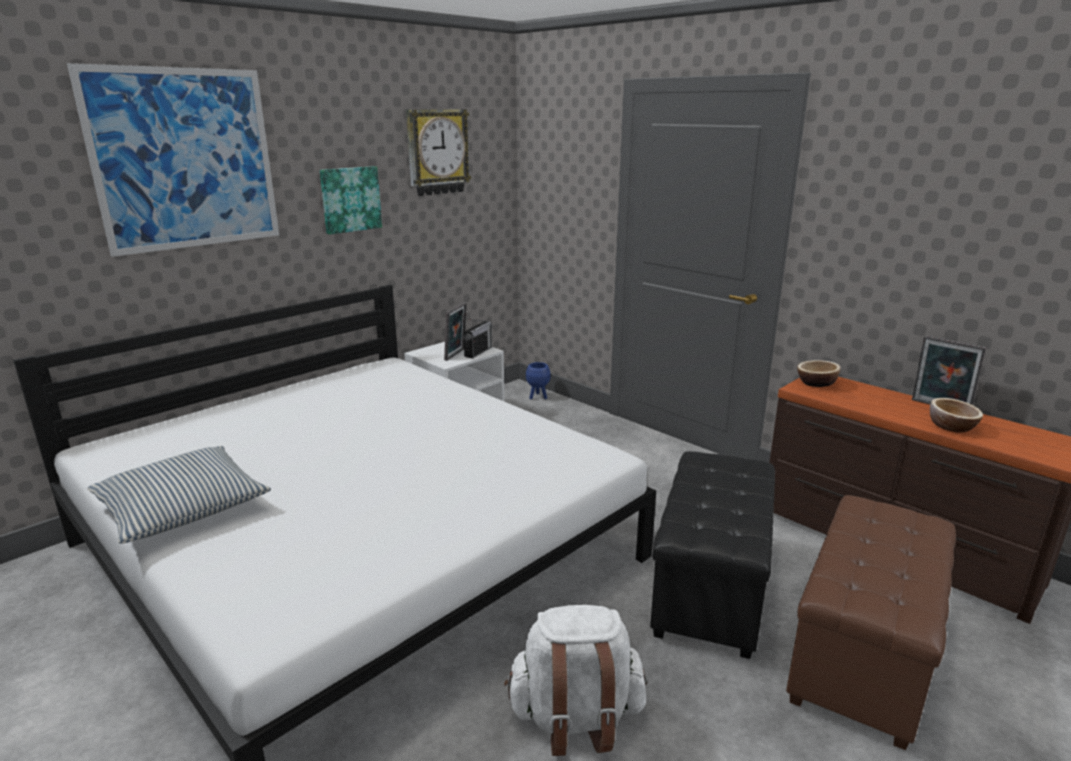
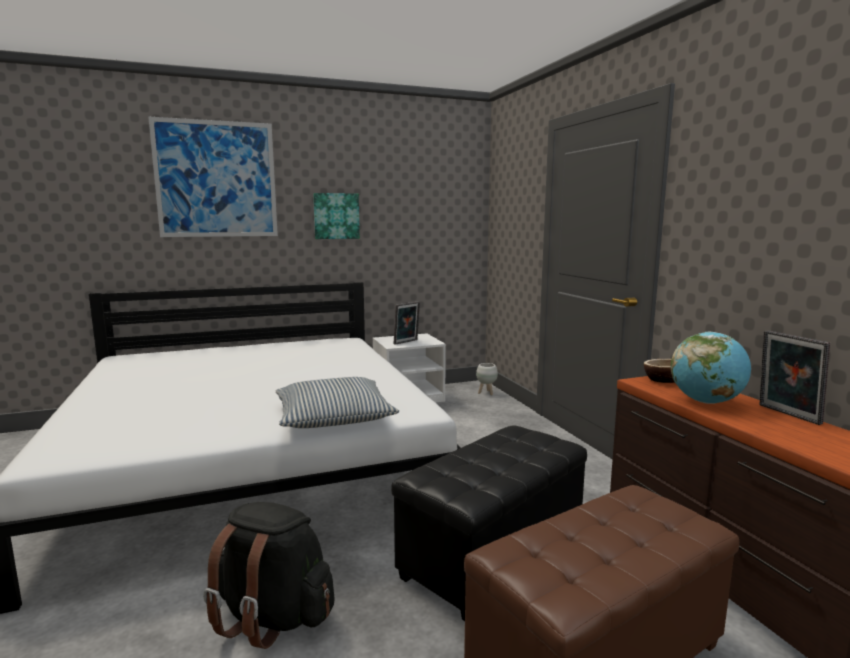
camera: 25 degrees right, 10 degrees down
(182, 507) = (114, 390): pillow -> pillow (333, 417)
(437, 152) = (413, 187): wall clock -> none
(478, 352) = (425, 342): radio -> none
(538, 397) = (486, 393): blue planter -> white planter
(576, 718) = (273, 617): white backpack -> black backpack
(874, 404) = (706, 402): none -> globe
(951, 426) = (776, 430): bowl -> none

